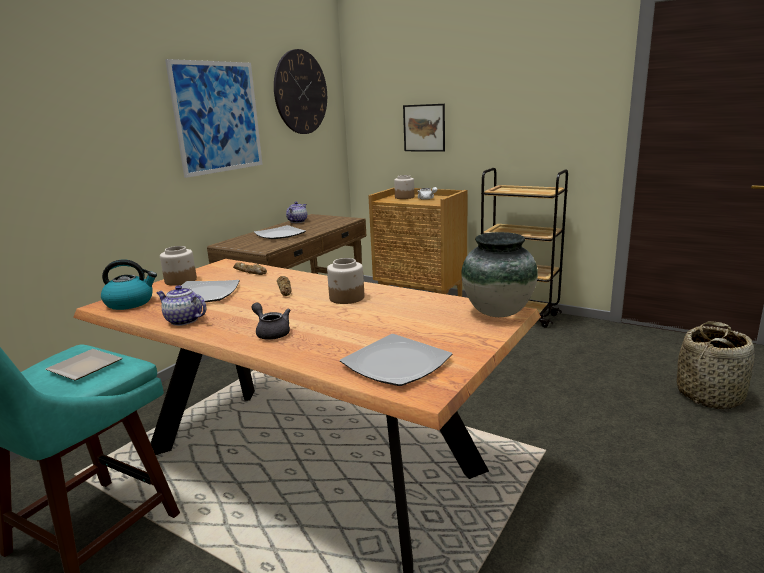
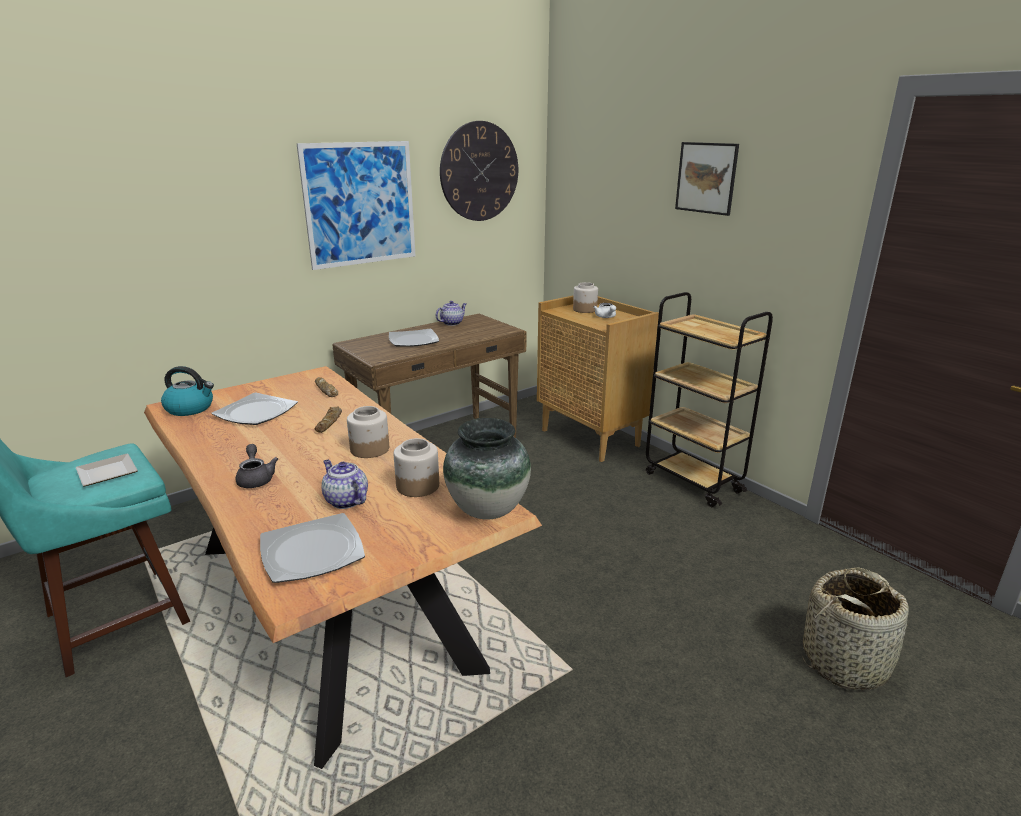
camera: 20 degrees right, 5 degrees up
(180, 281) = (257, 388): jar -> jar (417, 486)
(183, 320) = (206, 442): teapot -> teapot (345, 500)
(424, 128) = (622, 226): picture -> picture (706, 178)

